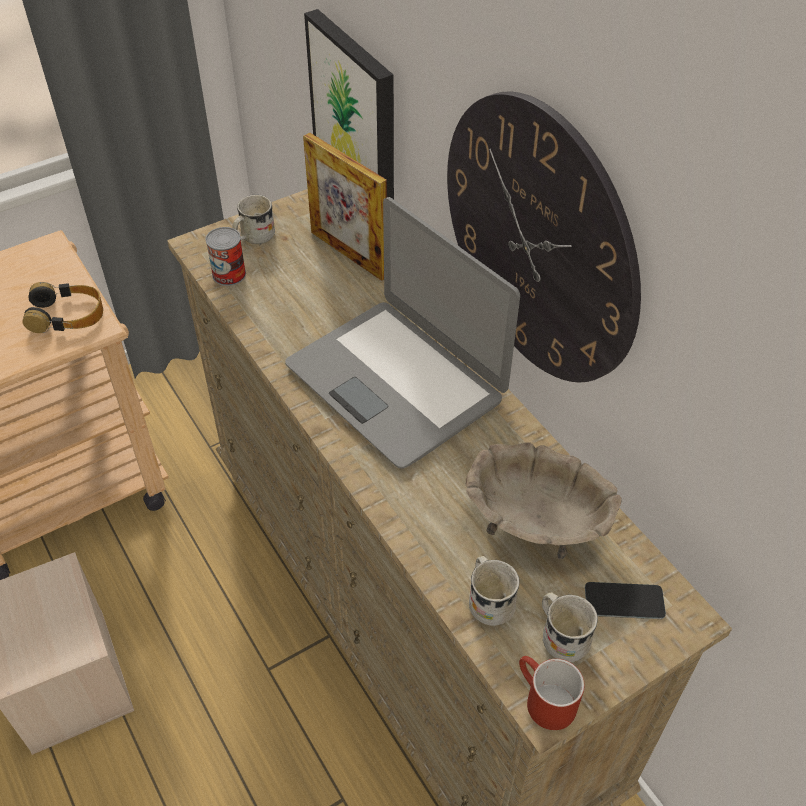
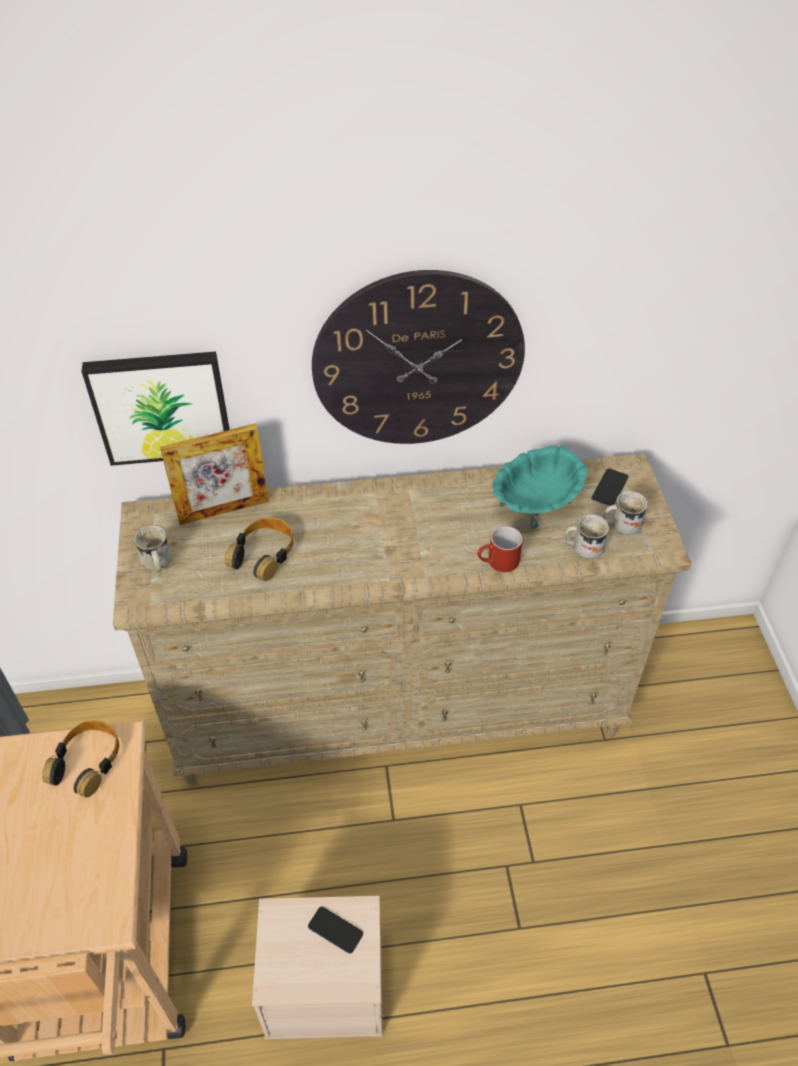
camera: 65 degrees left, 0 degrees up
(59, 630) = (335, 930): none -> phone
(229, 274) = (191, 592): can -> none
(306, 304) = (263, 554): none -> headphones
(396, 381) = (377, 528): laptop -> none
(536, 522) = (536, 503): beige bowl -> turquoise bowl
(542, 700) = (659, 550): red mug -> red mug (498, 563)

